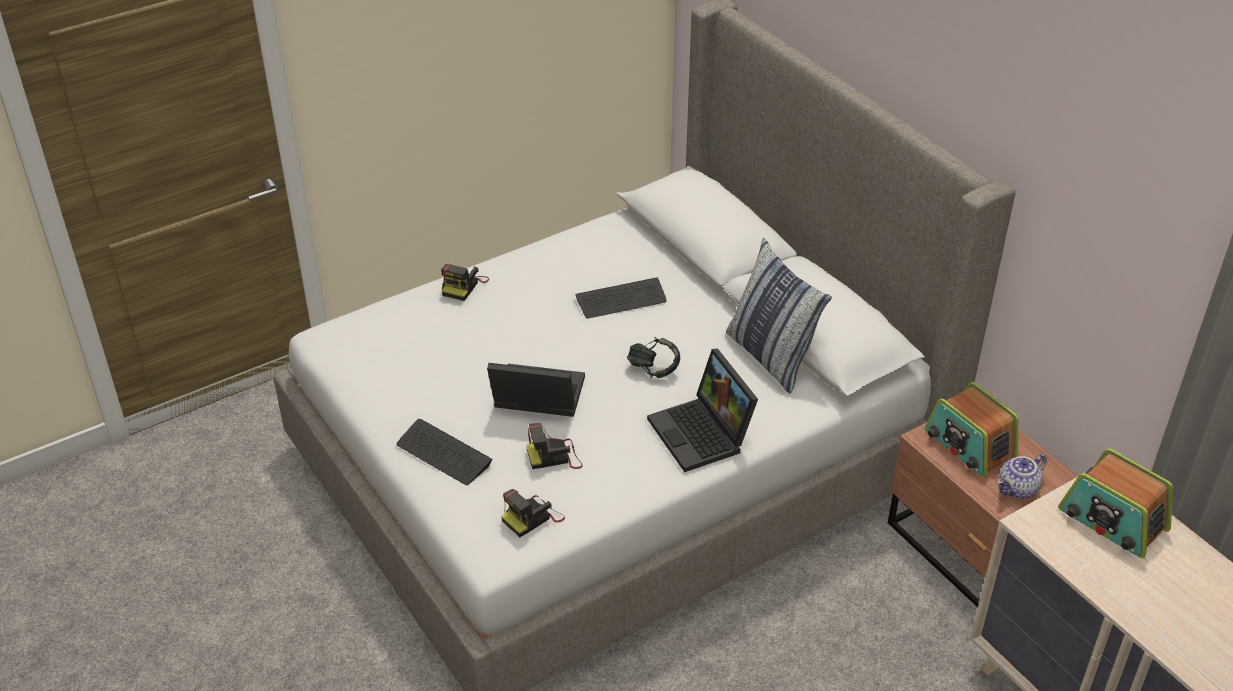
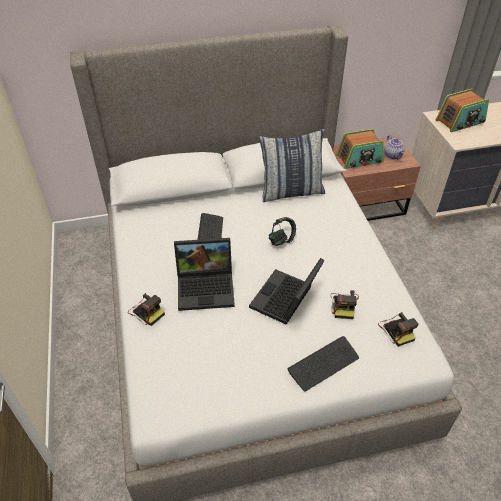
camera: 70 degrees left, 5 degrees up
(703, 434) = (346, 235): laptop -> laptop (207, 287)

